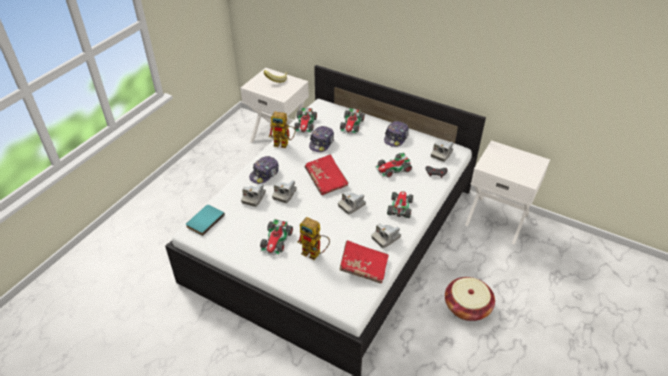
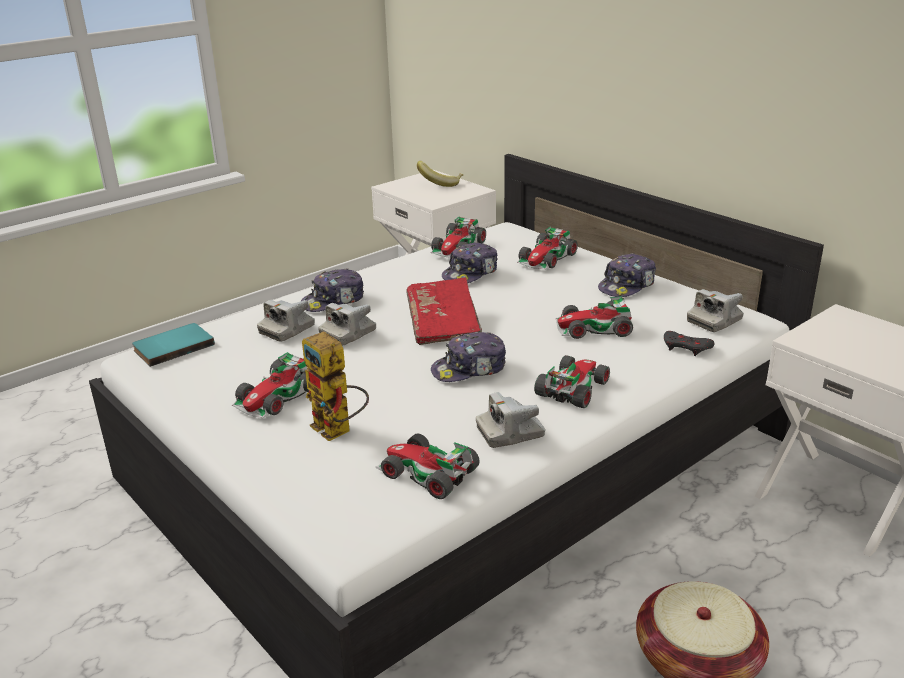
camera: 20 degrees right, 15 degrees down
(284, 144) = (401, 267): toy robot -> none
(352, 205) = (469, 369): camera -> cap
(363, 267) = (426, 473): red book -> toy car

